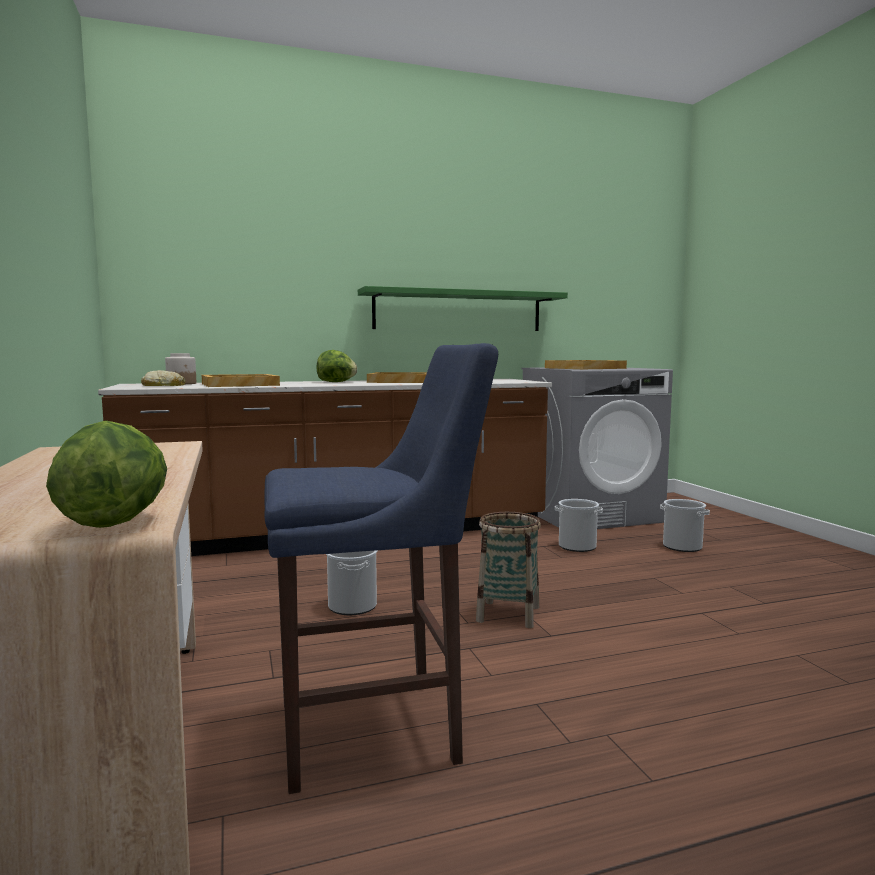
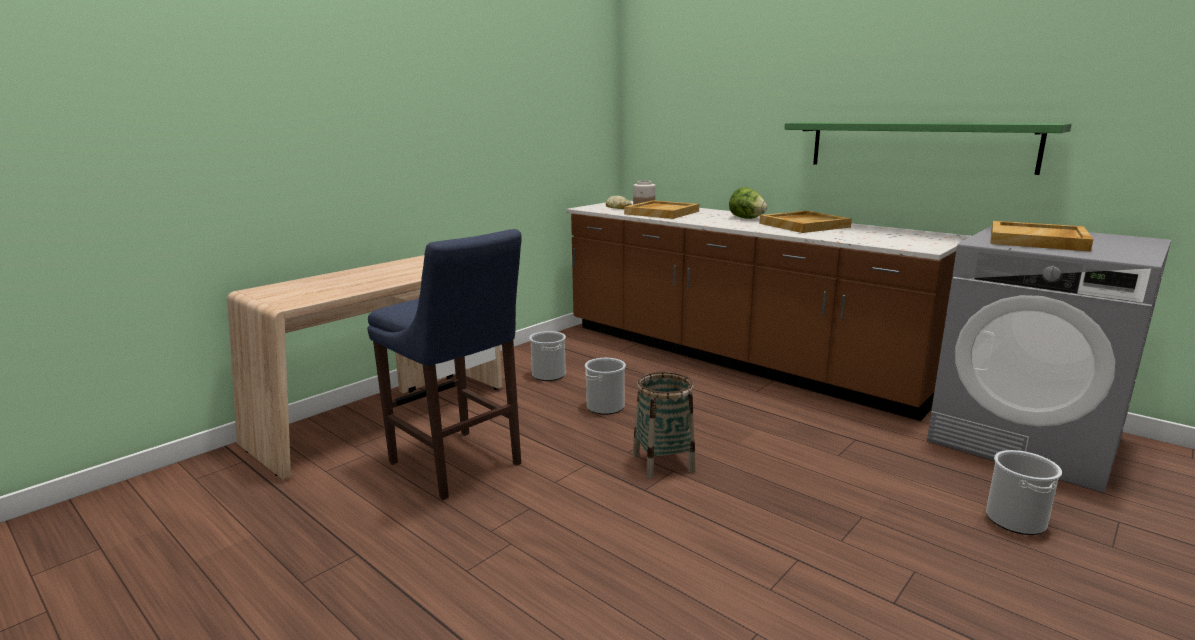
camera: 60 degrees right, 10 degrees up
(114, 522) = (289, 302): lettuce -> none
(577, 546) = (887, 456): bucket -> bucket (549, 375)

